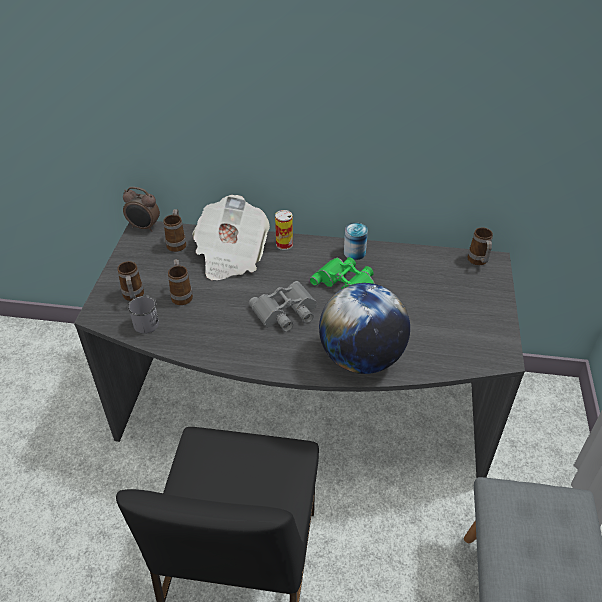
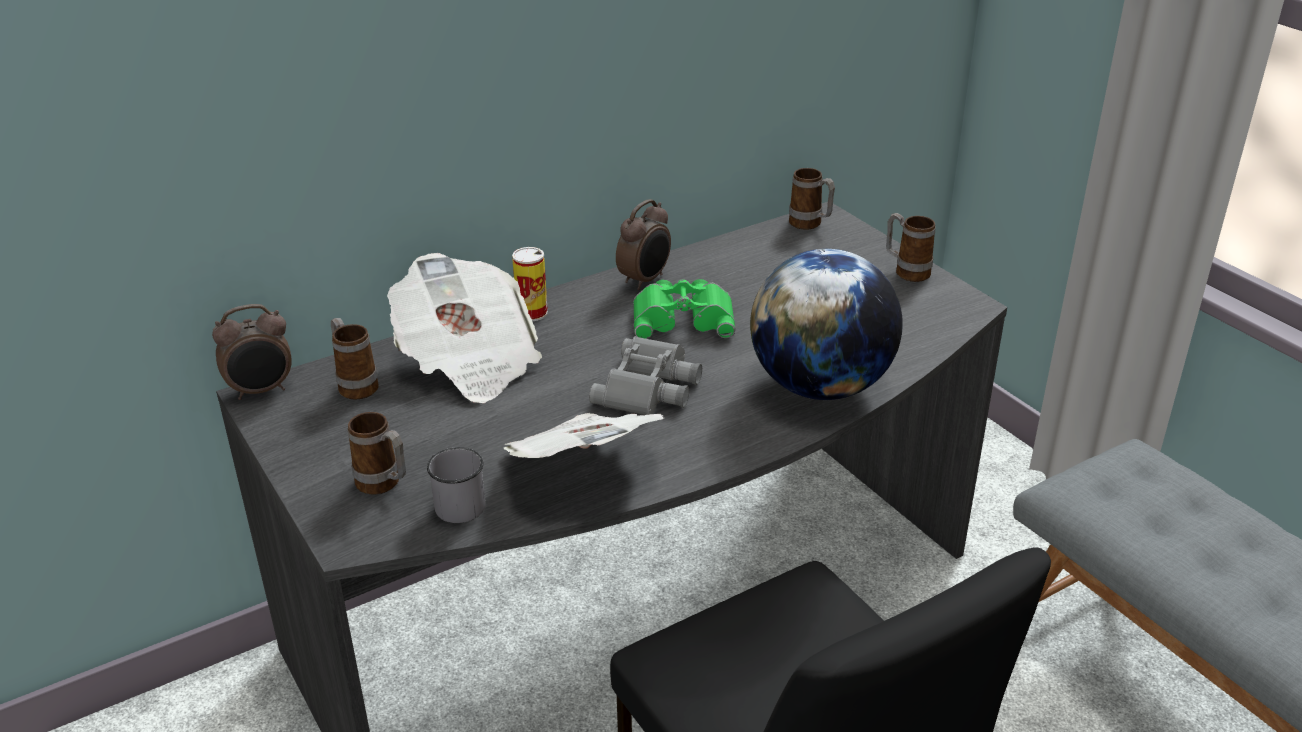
camera: 40 degrees left, 10 degrees down
(181, 295) = (462, 443): mug -> mug (906, 271)
(211, 335) = (584, 467): none -> newspaper
(354, 253) = (645, 280): can -> alarm clock

